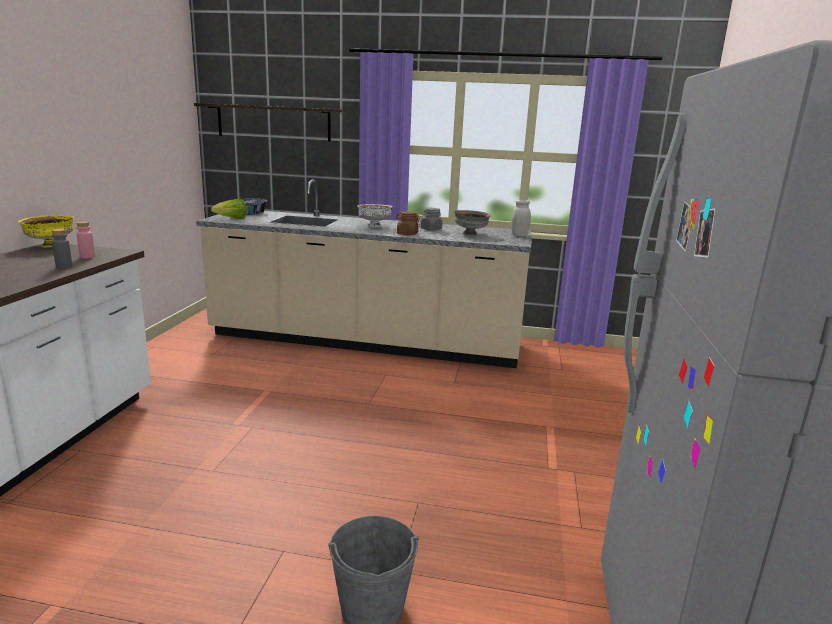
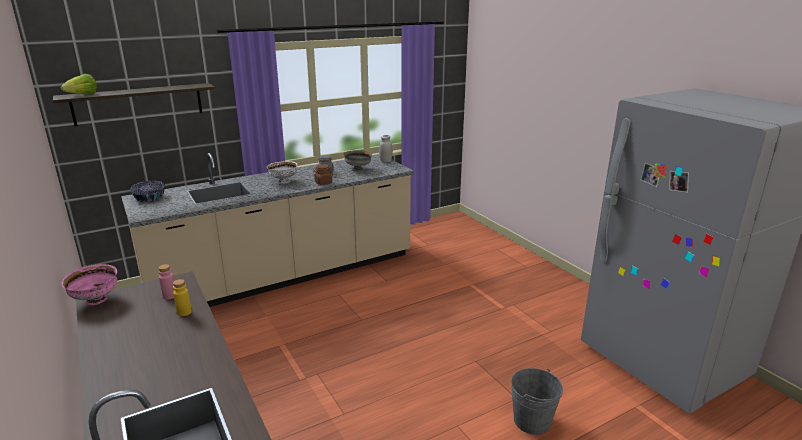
camera: 40 degrees left, 5 degrees up
(51, 246) = (96, 300): yellow bowl -> pink bowl
(64, 266) = (184, 312): grey bottle -> yellow bottle
(232, 219) = (156, 210): lettuce -> lettuce (82, 95)

